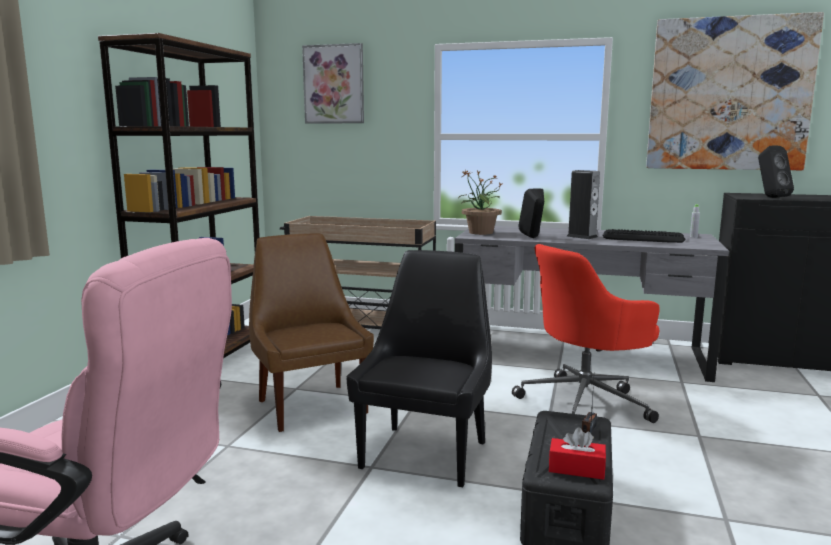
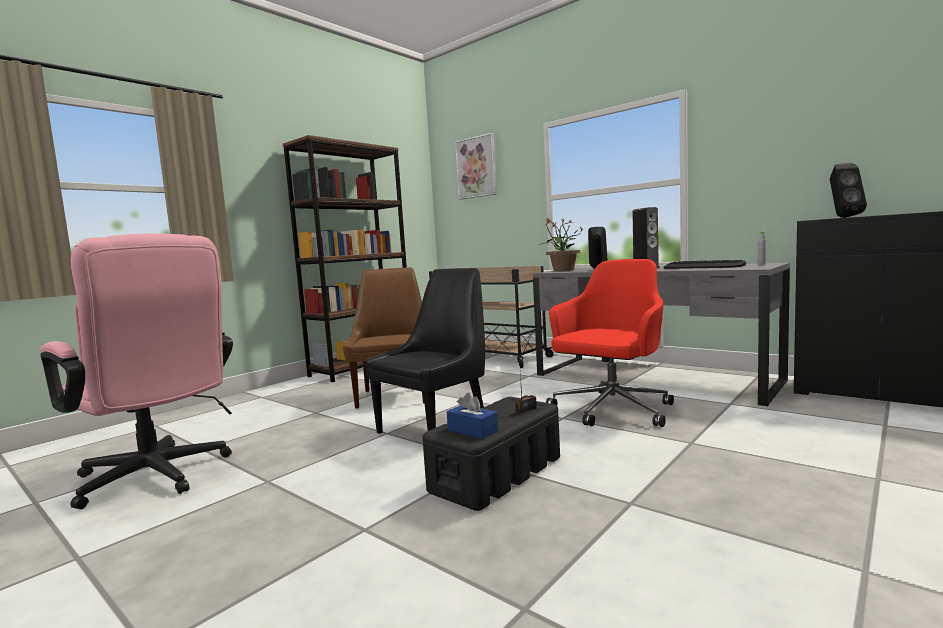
camera: 25 degrees right, 5 degrees down
(576, 469) = (472, 430): red tissue box -> blue tissue box
(586, 402) = (611, 410): red office chair -> red office chair turned 135 degrees clockwise
(729, 94) = (806, 122): picture -> none

